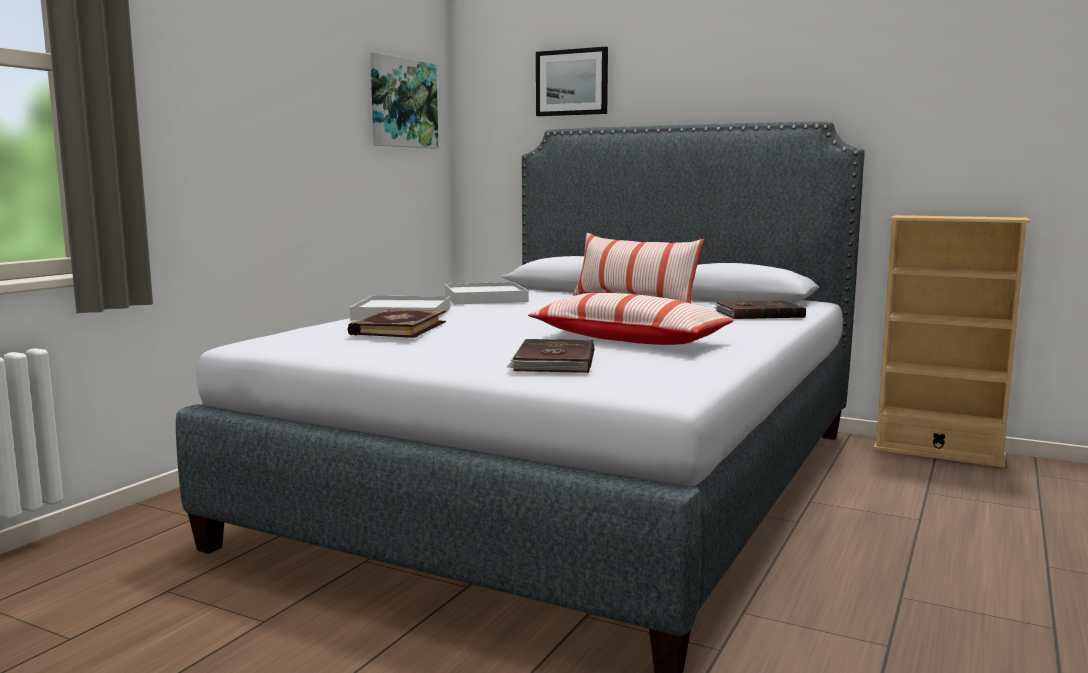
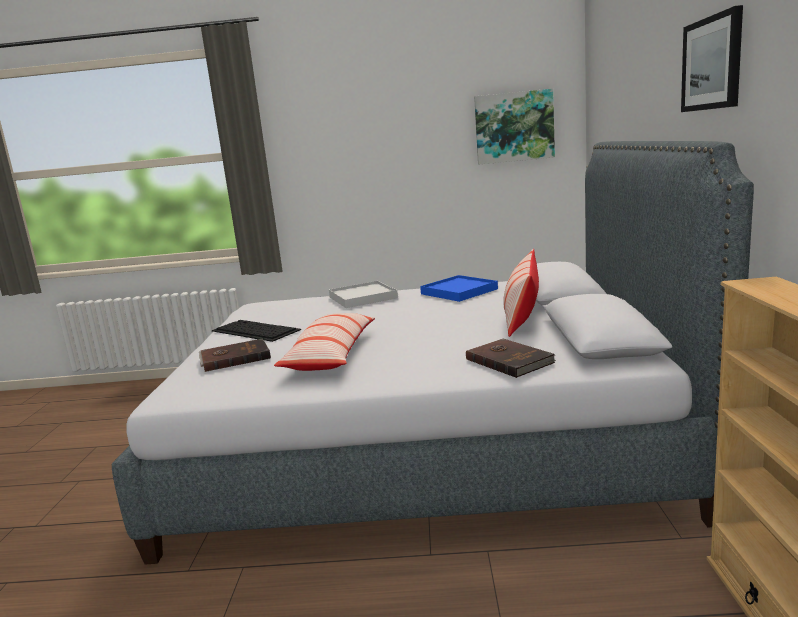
camera: 65 degrees right, 5 degrees up
(397, 328) = (302, 310): book -> none
(430, 349) = (254, 330): none -> keyboard
(485, 298) = (459, 291): white tray -> blue tray
(572, 82) = (621, 94): picture -> picture (712, 63)

